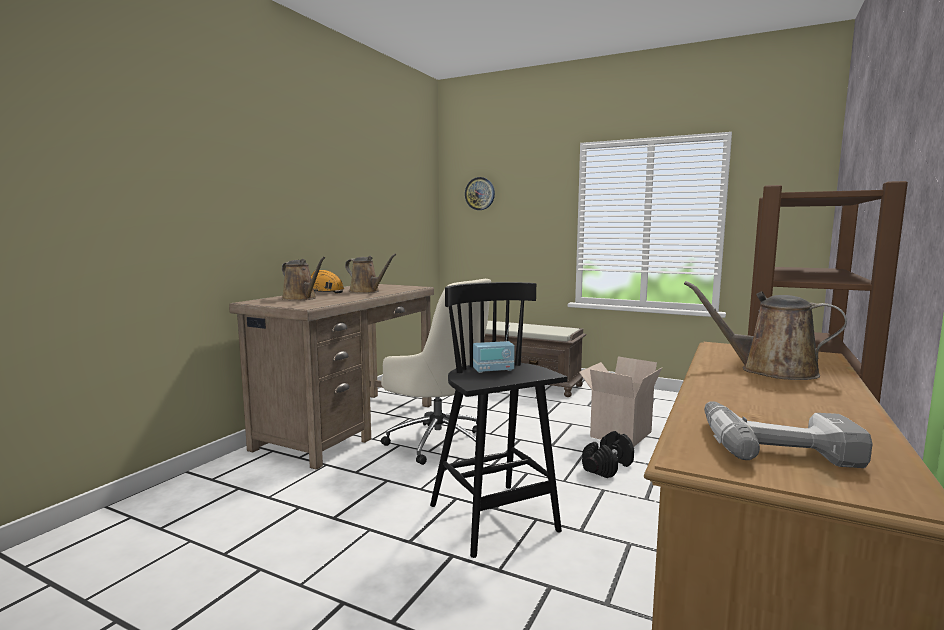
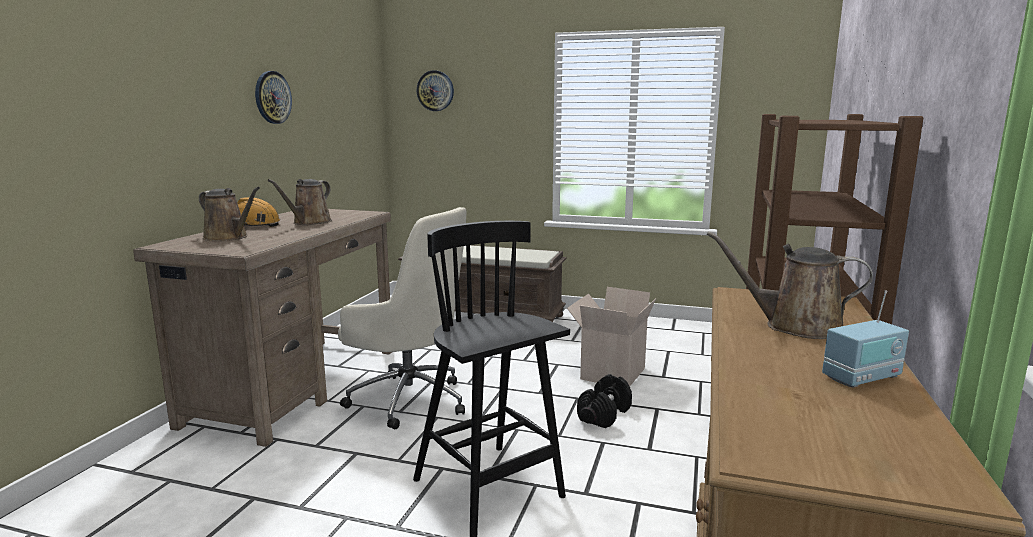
camera: 10 degrees left, 5 degrees up
(346, 194) = (272, 97): none -> wall clock
(366, 291) = (309, 222): brown watering can -> brown watering can turned 90 degrees clockwise
(493, 370) = (485, 325): radio -> radio (862, 378)
(773, 443) = (825, 430): power drill -> none

